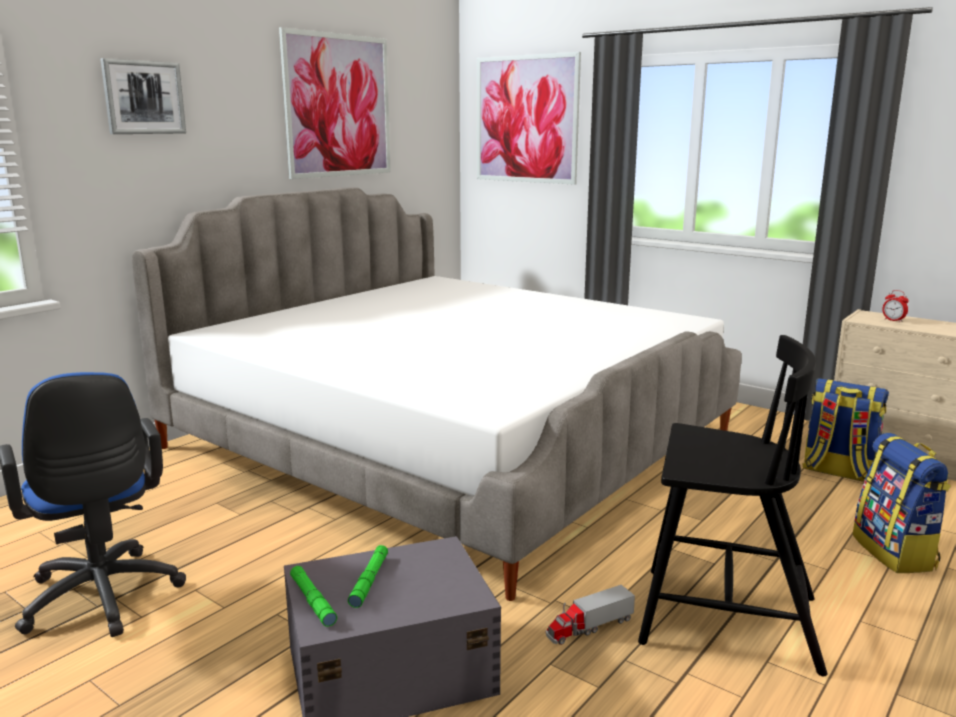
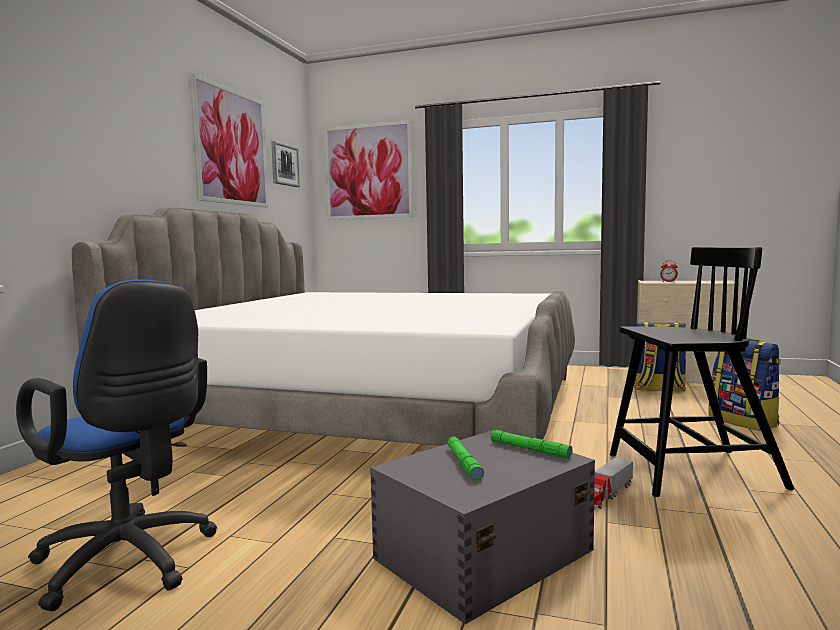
camera: 20 degrees left, 10 degrees down
(143, 97) = (83, 105): picture -> picture (284, 165)
(312, 601) = (431, 483): green flashlight -> green flashlight (529, 449)

